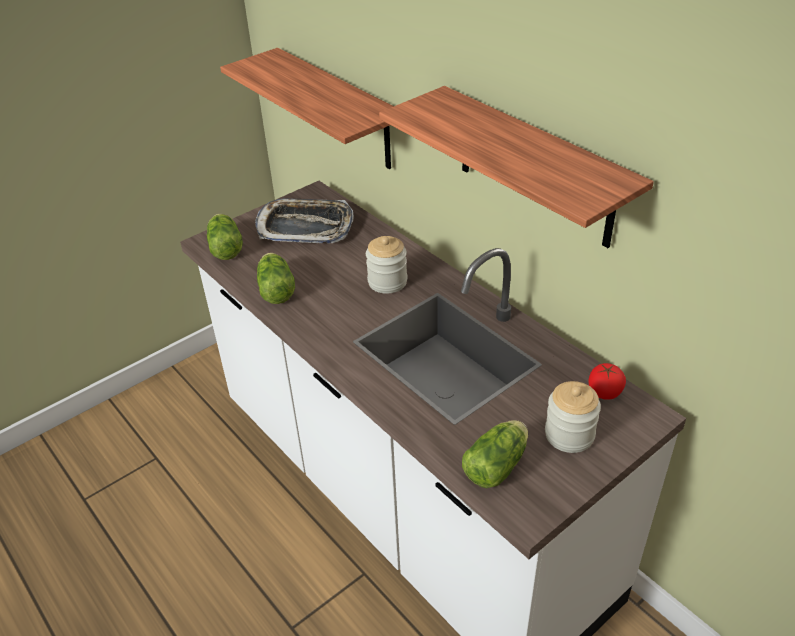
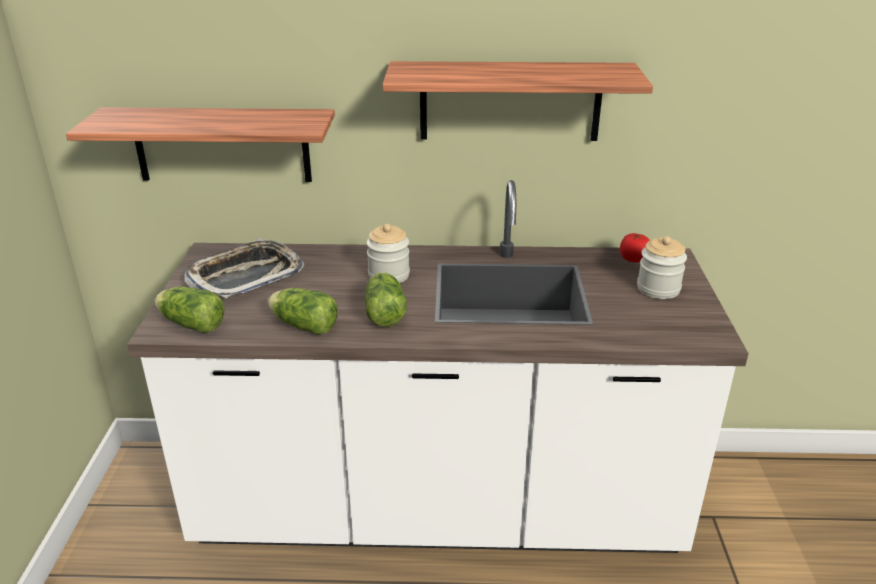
camera: 50 degrees left, 10 degrees down
(498, 464) = (654, 326): lettuce -> lettuce (384, 312)

